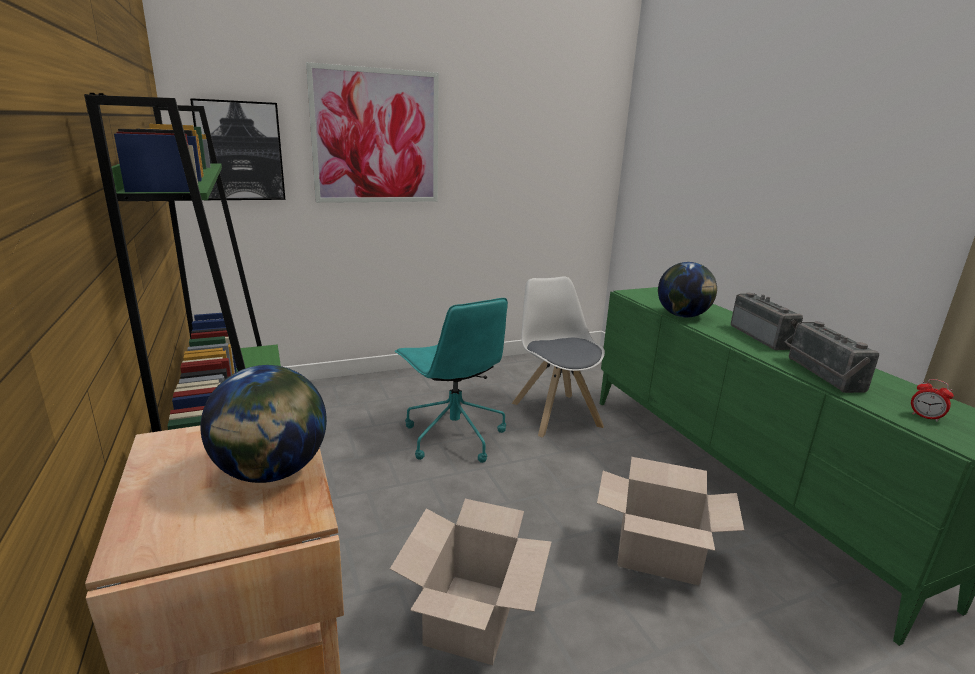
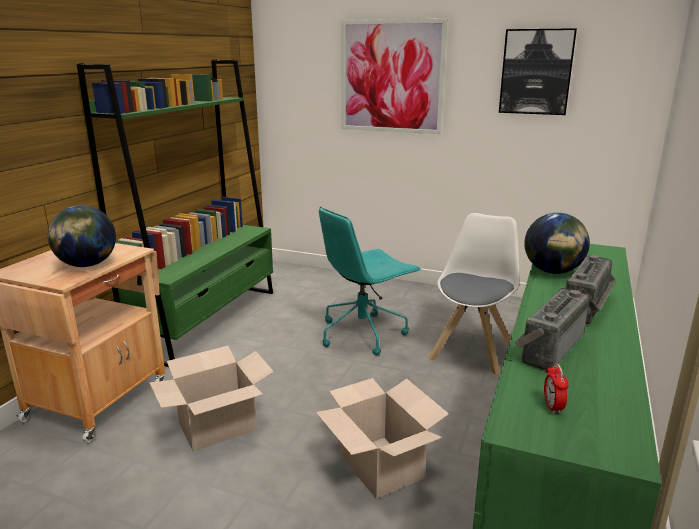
camera: 45 degrees right, 0 degrees up
(240, 151) = (296, 88): picture -> picture (536, 72)
(451, 435) = (365, 333): turquoise office chair -> turquoise office chair turned 45 degrees clockwise

